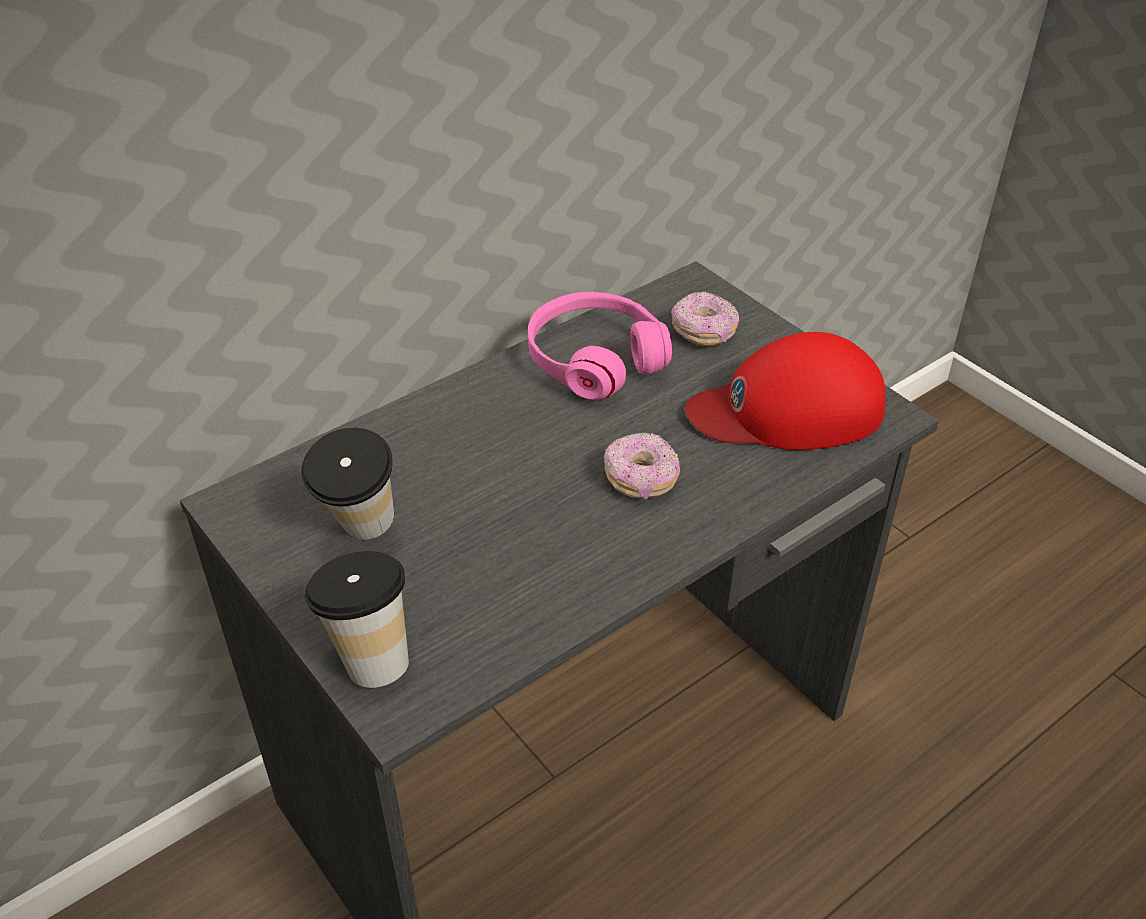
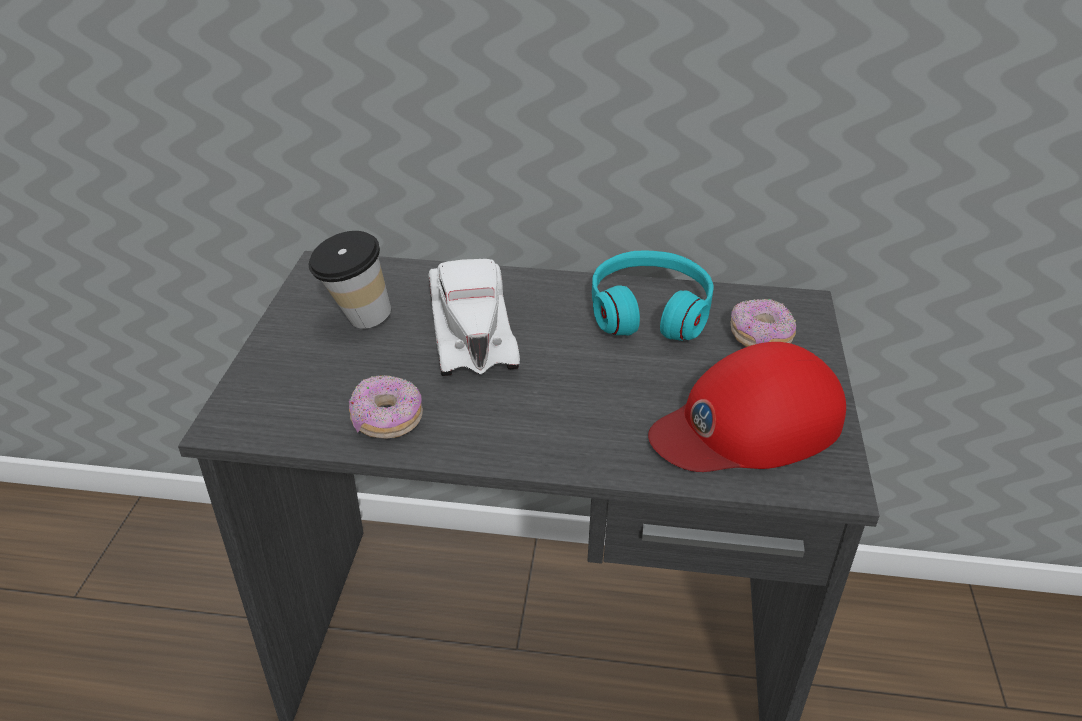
camera: 45 degrees right, 5 degrees down
(369, 657) = (259, 387): cup -> none
(474, 468) = (471, 327): none -> white toy car
(595, 359) = (649, 310): pink headphones -> turquoise headphones
(641, 479) = (564, 399): donut -> donut (387, 420)
(788, 409) = (747, 425): red cap -> red cap turned 60 degrees counterclockwise

